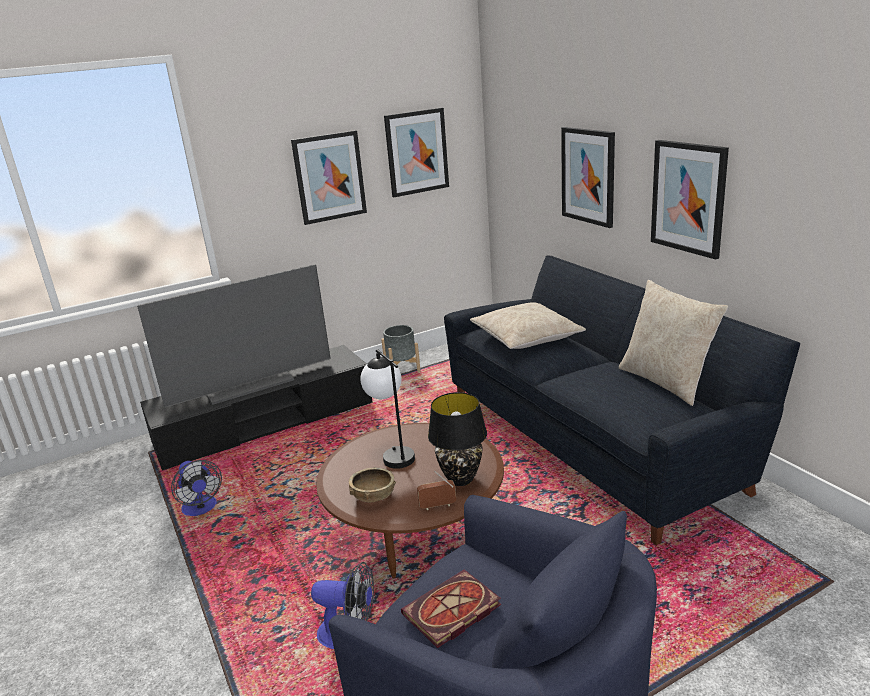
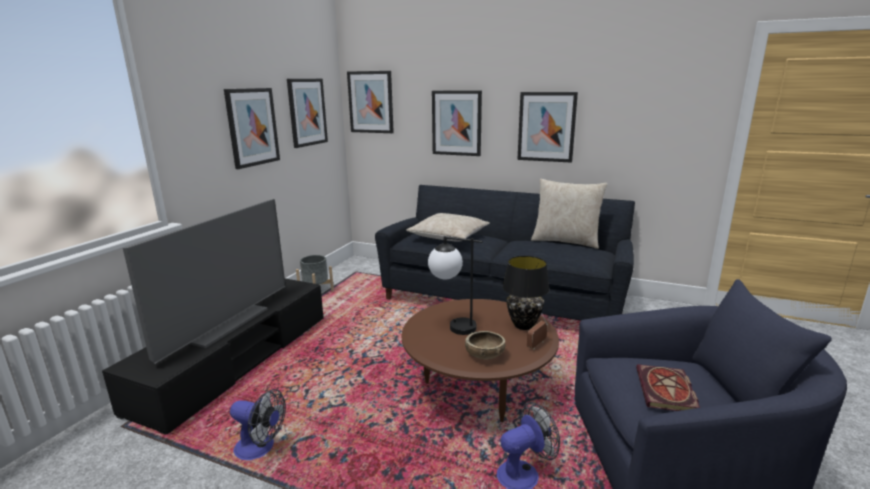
camera: 40 degrees left, 5 degrees down
(507, 136) = (371, 102): none -> picture

